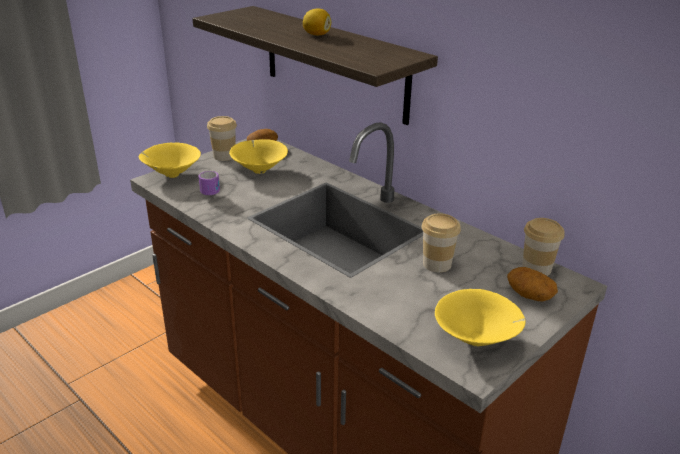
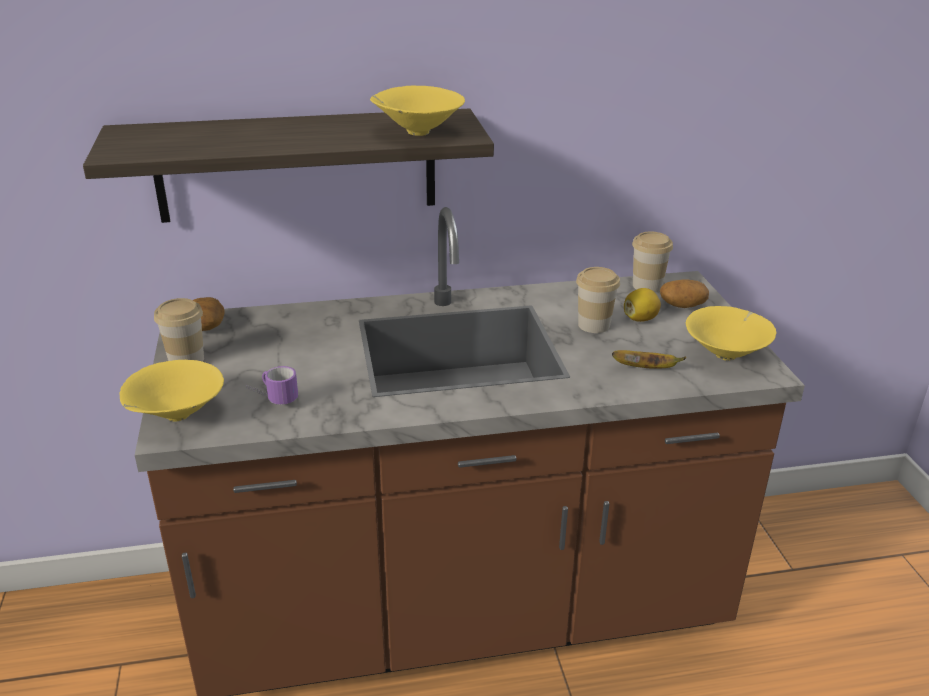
camera: 55 degrees left, 0 degrees up
(259, 170) = (265, 349): yellow bowl -> yellow bowl (416, 132)
(317, 34) = (305, 128): lemon -> lemon (640, 319)
(402, 306) = (645, 368): none -> banana

